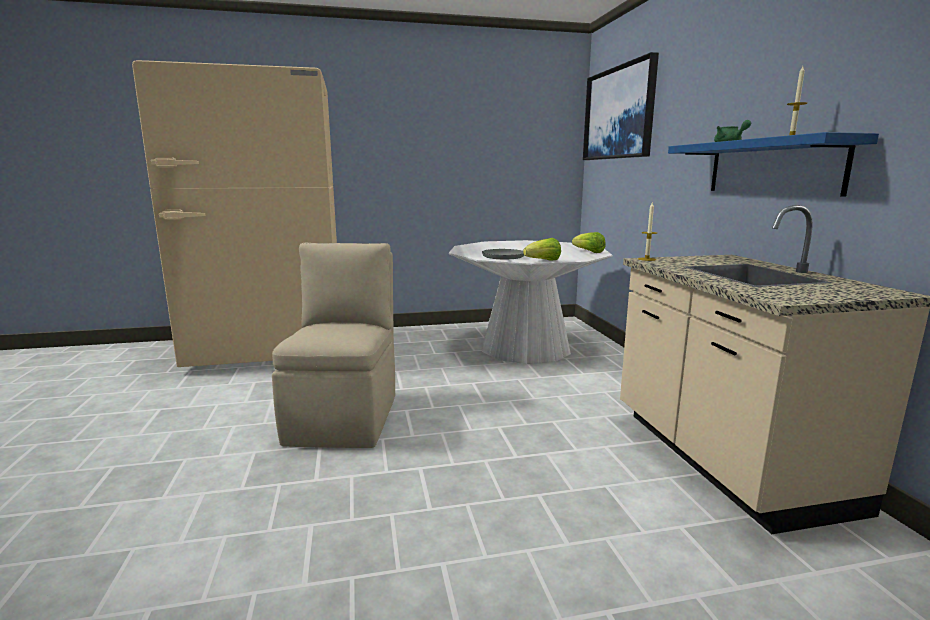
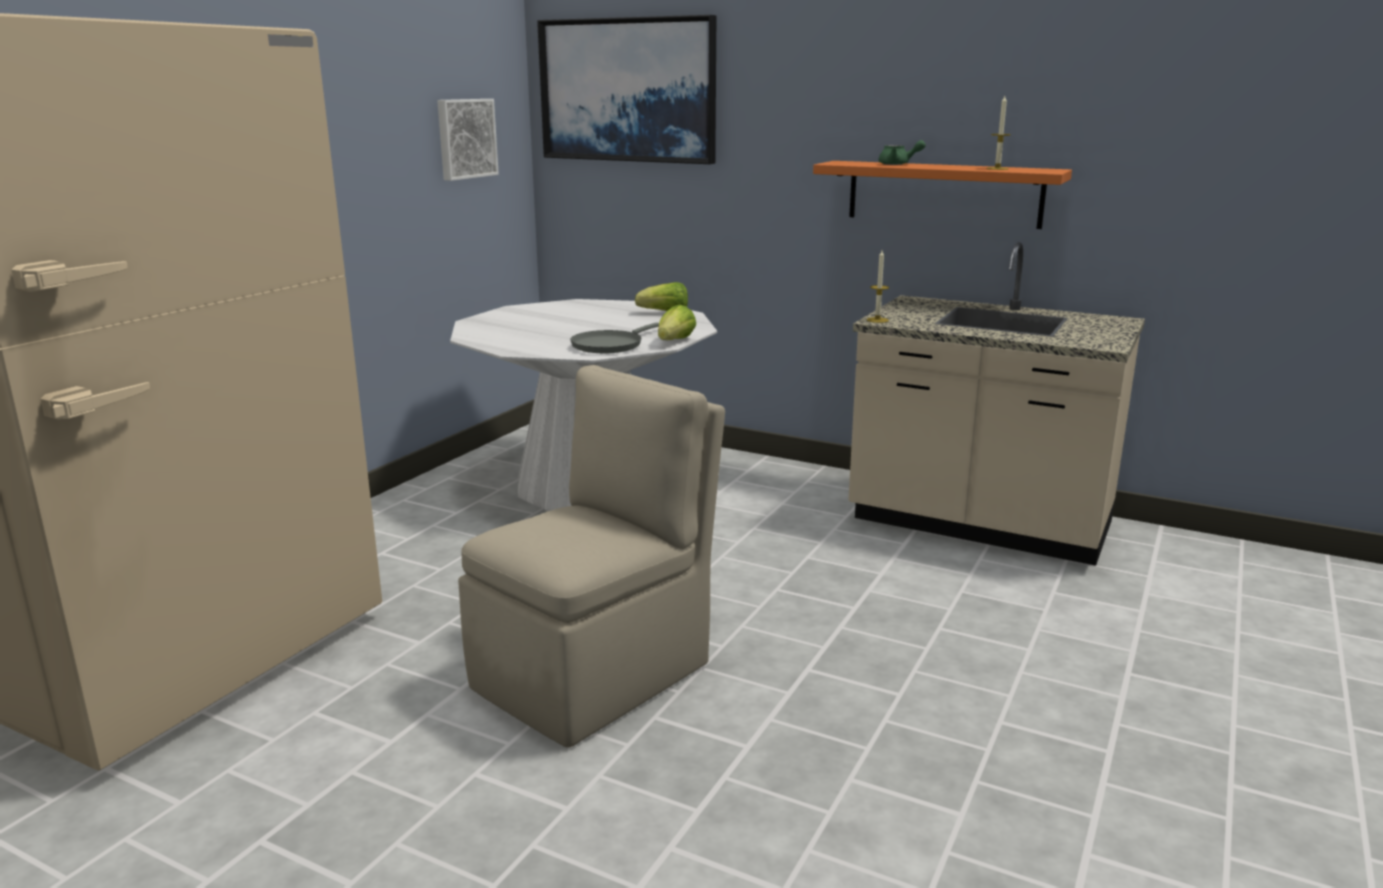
camera: 50 degrees left, 5 degrees up
(345, 417) = (597, 673): beige chair -> beige chair turned 90 degrees clockwise
(527, 146) = (465, 138): none -> picture
(772, 167) = (944, 194): blue shelf -> orange shelf

